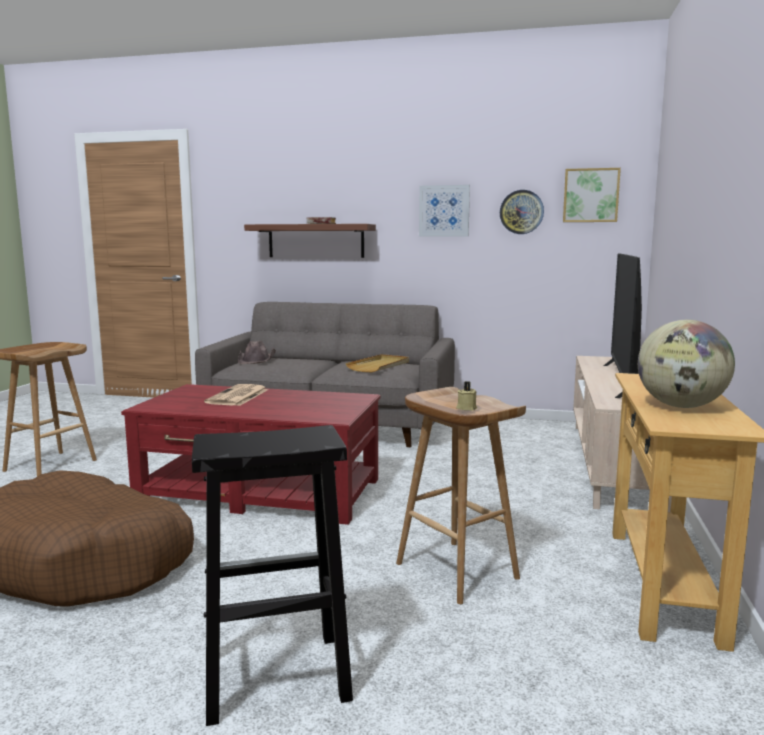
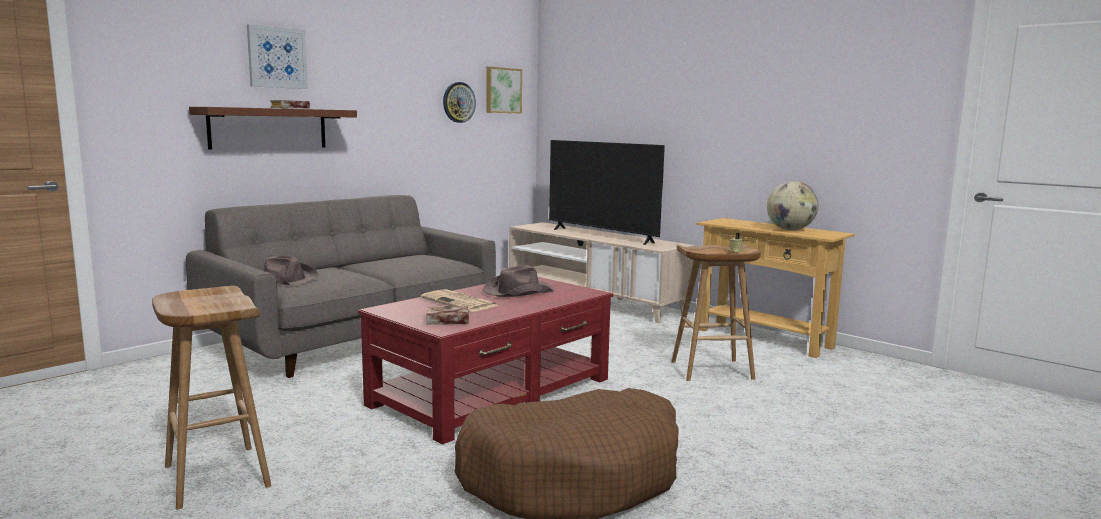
camera: 60 degrees left, 0 degrees up
(170, 403) = (445, 321): none -> book
(273, 677) = (810, 437): black stool -> none
(300, 401) = (517, 291): none -> brown hat
(379, 366) = (416, 260): beige tray -> none
(444, 211) = (399, 98): picture -> picture (277, 57)

